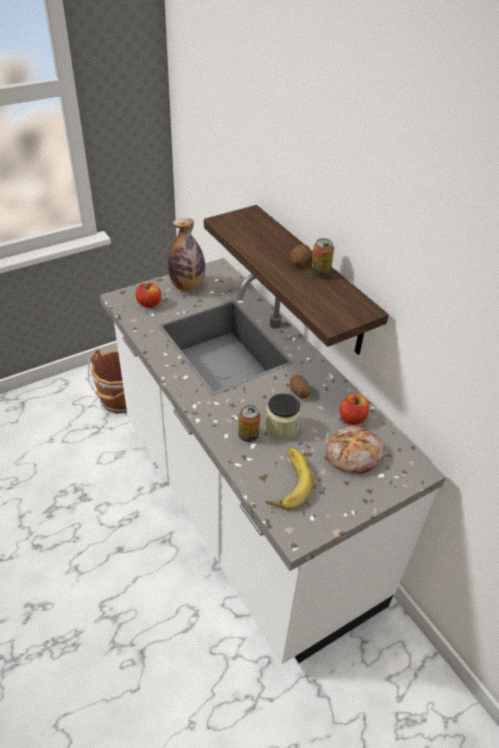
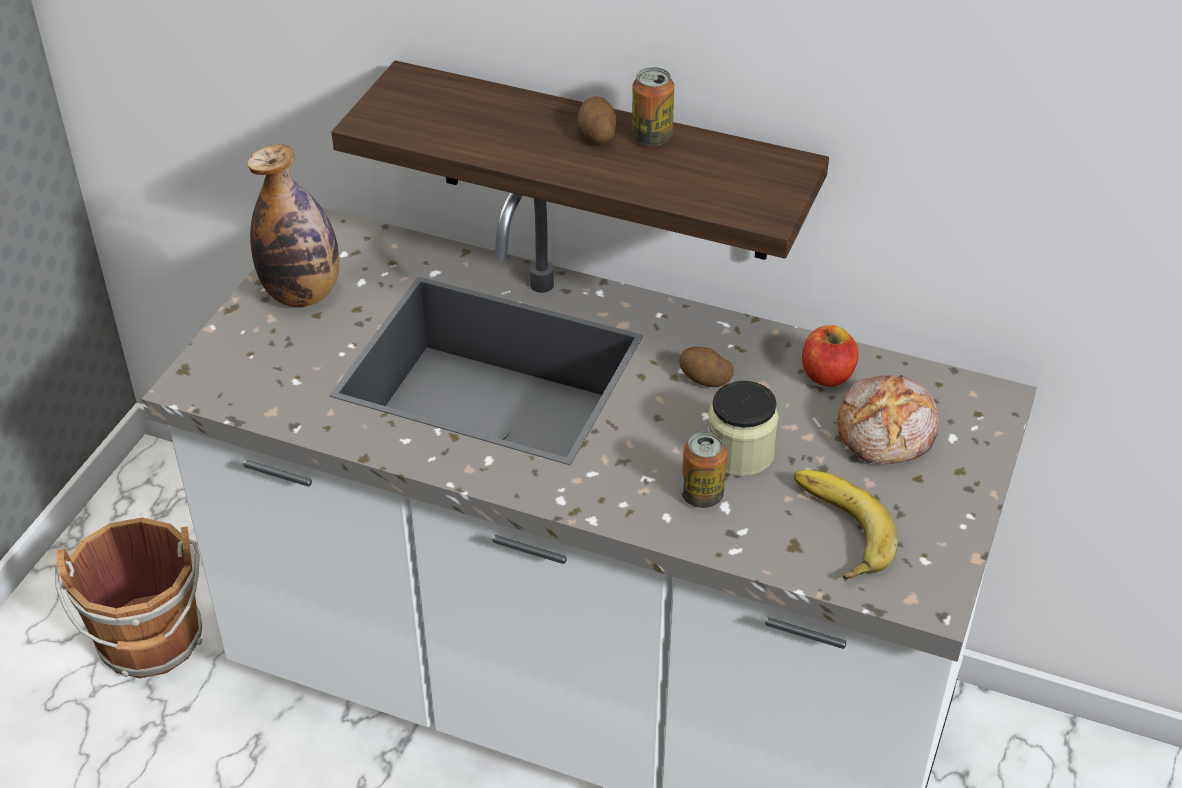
camera: 35 degrees left, 0 degrees up
(149, 303) = (266, 364): apple -> none

